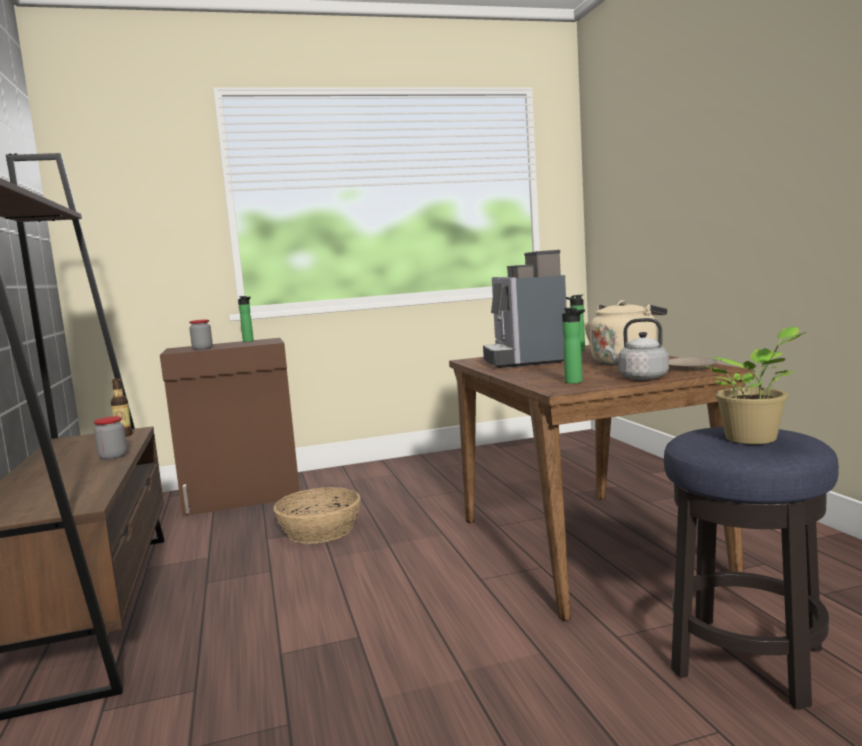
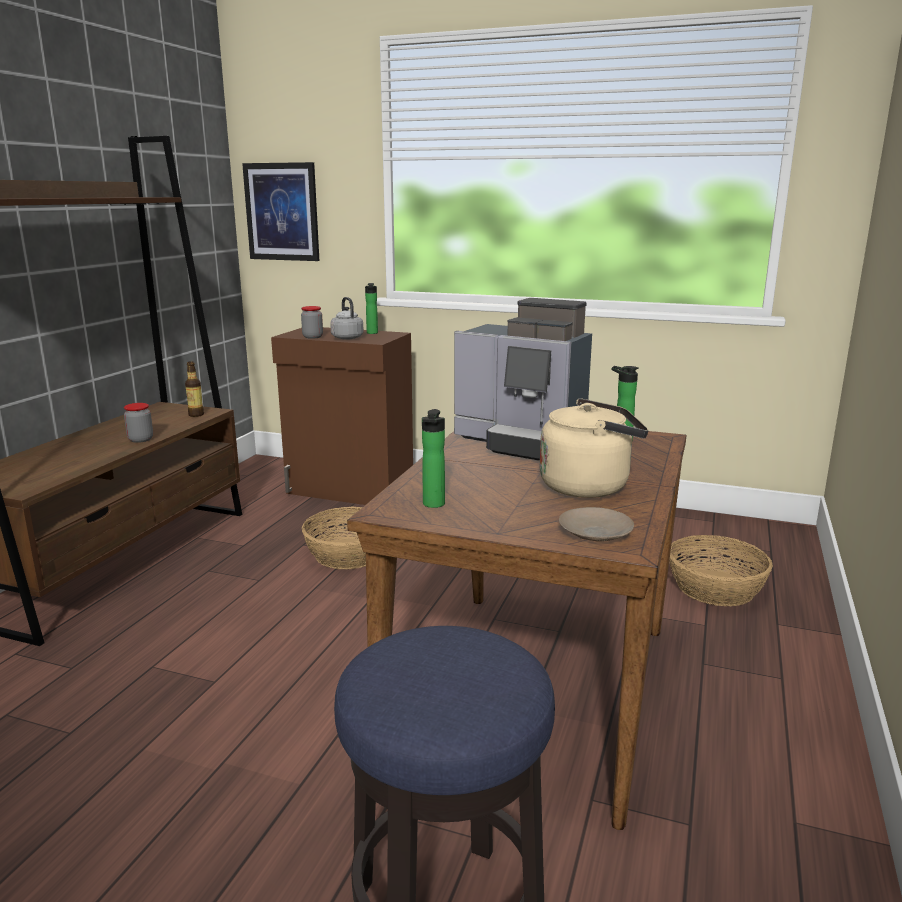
camera: 35 degrees right, 10 degrees up
(114, 244) = (282, 212): none -> picture
(525, 360) = (522, 441): coffee machine -> coffee machine turned 90 degrees counterclockwise
(593, 469) = (716, 588): none -> basket
(640, 377) = (503, 525): grey kettle -> grey kettle (346, 337)
(754, 439) = (446, 678): potted plant -> none

